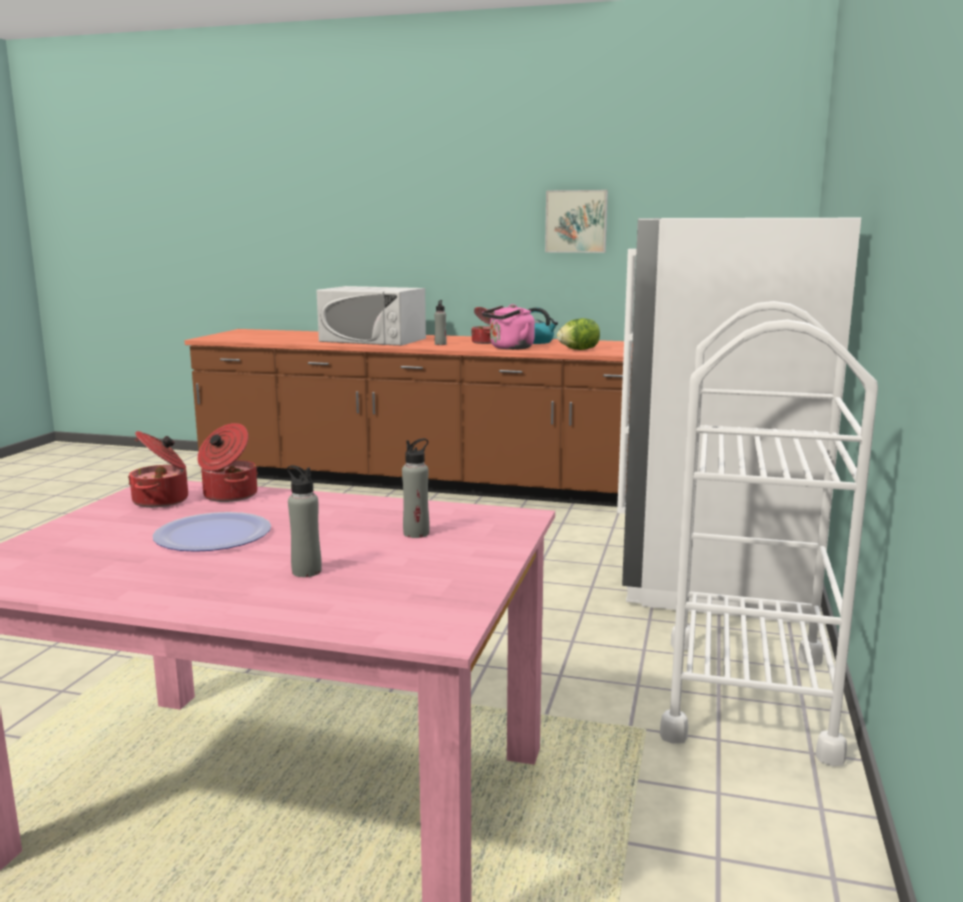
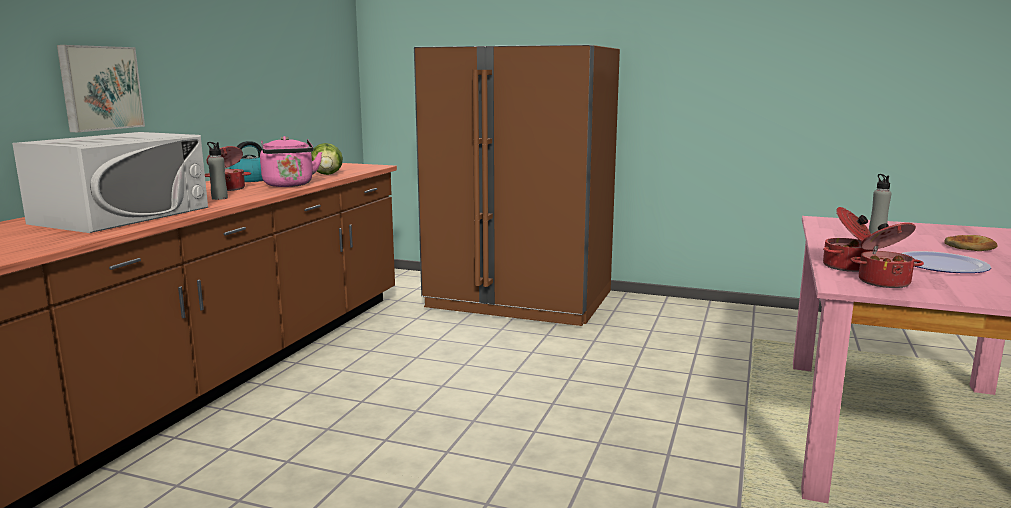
camera: 85 degrees left, 0 degrees up
(306, 571) = (970, 247): grey bottle -> bread
(576, 221) = (229, 45): picture -> picture (99, 88)
(716, 570) = (520, 300): white fridge -> brown fridge
(748, 696) = (702, 315): white cart -> none

